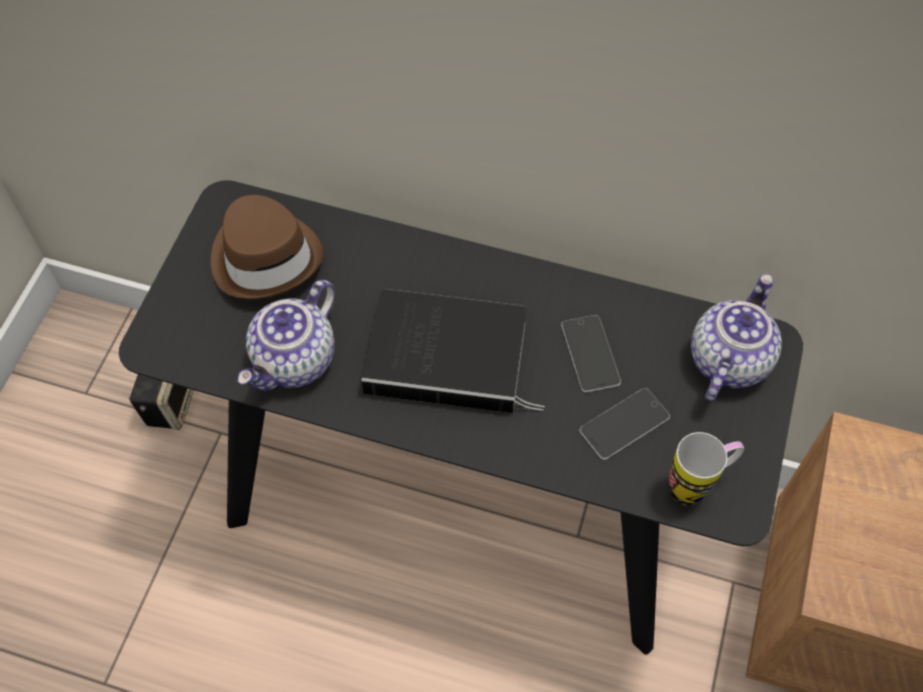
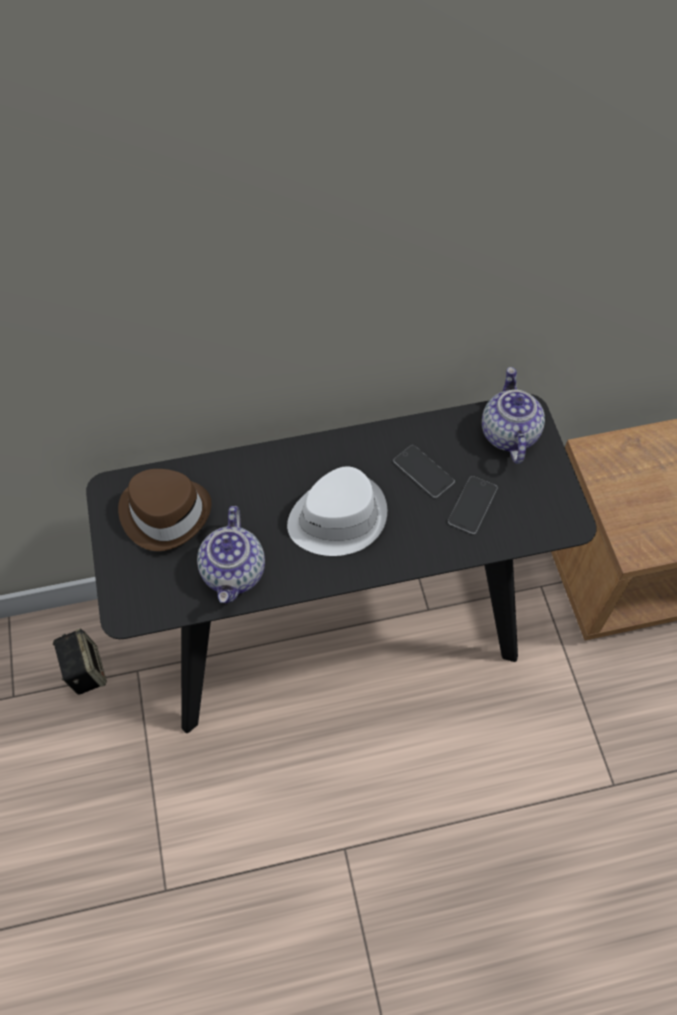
camera: 30 degrees left, 0 degrees up
(451, 356) = (337, 517): book -> white hat
(697, 485) = (539, 520): mug -> none

